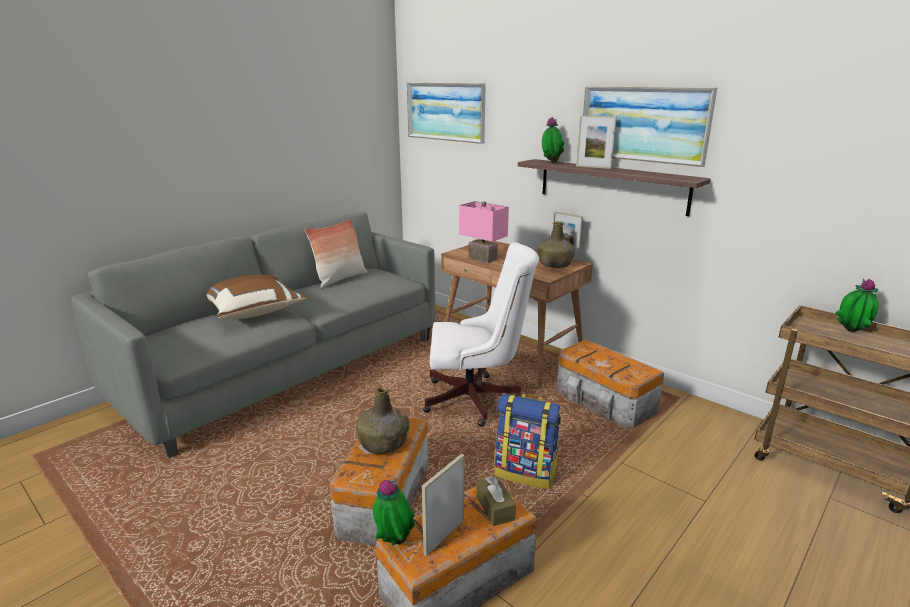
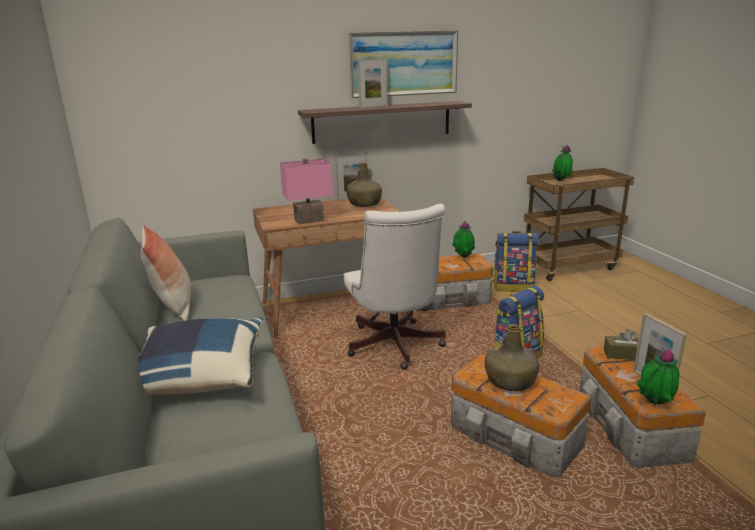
camera: 60 degrees left, 0 degrees up
(253, 311) = (200, 376): brown pillow -> blue pillow
(445, 111) = (157, 70): picture -> none
(476, 400) = (394, 347): white office chair -> white office chair turned 135 degrees clockwise
(551, 162) = (327, 109): potted plant -> potted plant (463, 258)
(698, 435) = (513, 286): none -> backpack

